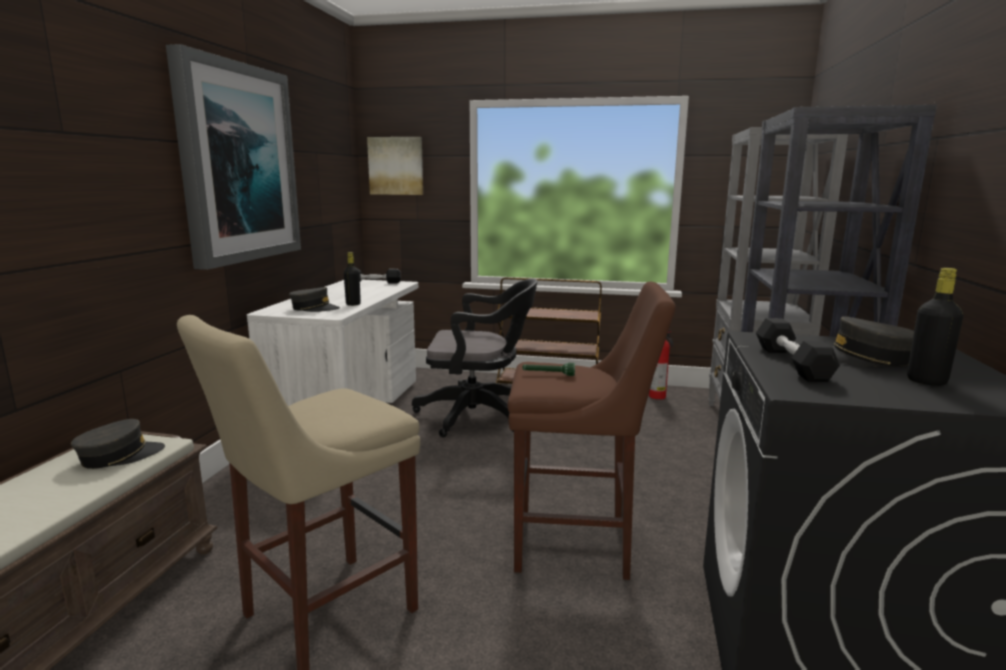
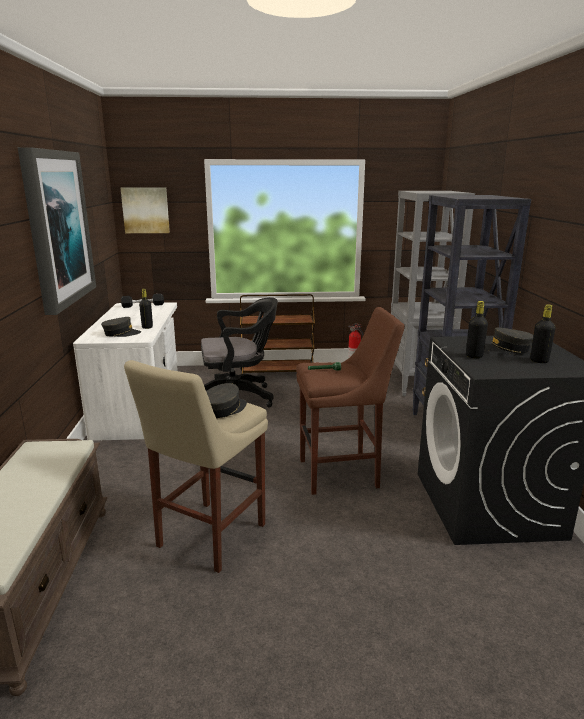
camera: 15 degrees left, 5 degrees up
(120, 456) = (53, 457): grey cap -> grey cap (224, 409)
(792, 363) = (474, 356): black dumbbell -> black bottle

